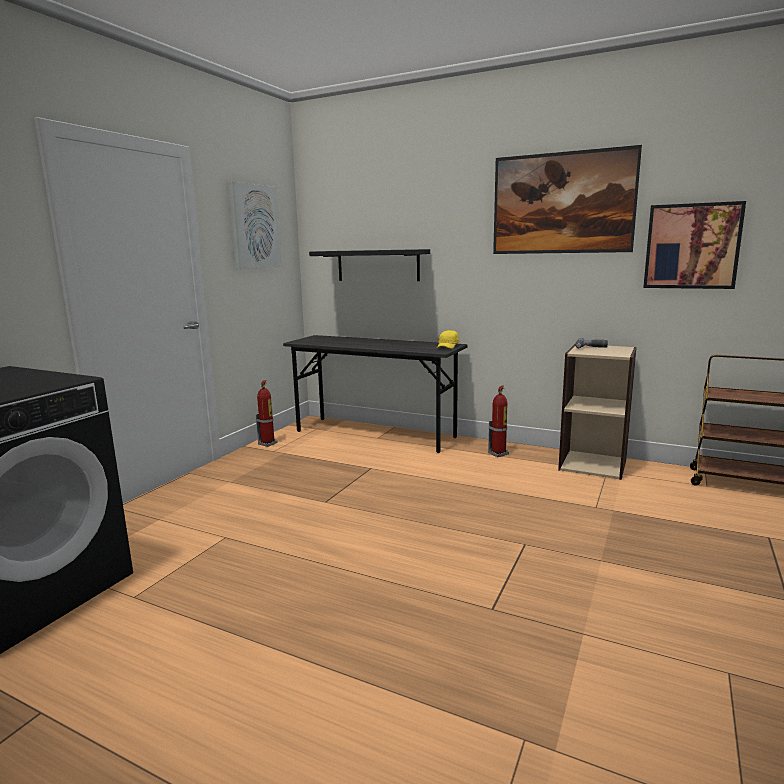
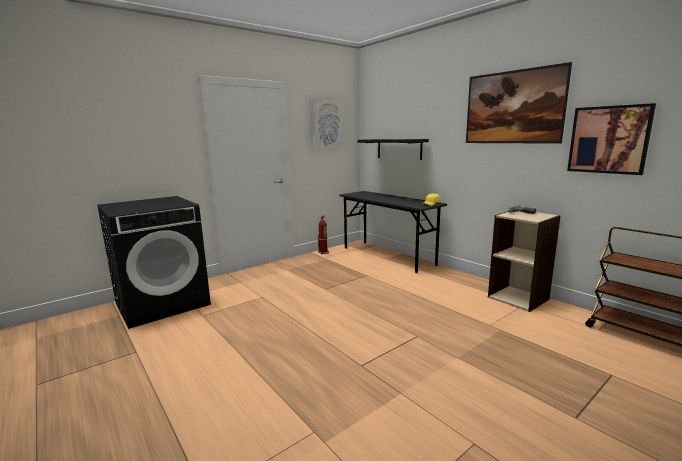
camera: 25 degrees right, 0 degrees up
(498, 453) = (456, 280): fire extinguisher -> none

